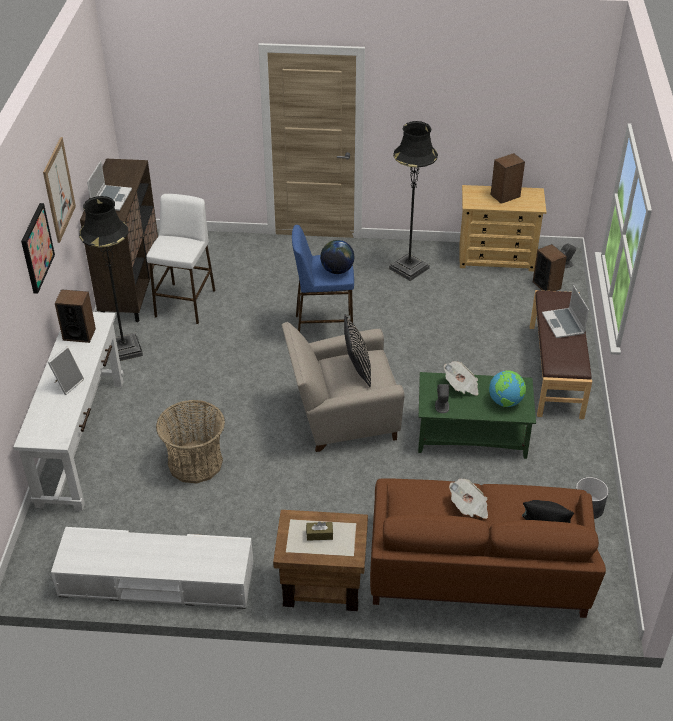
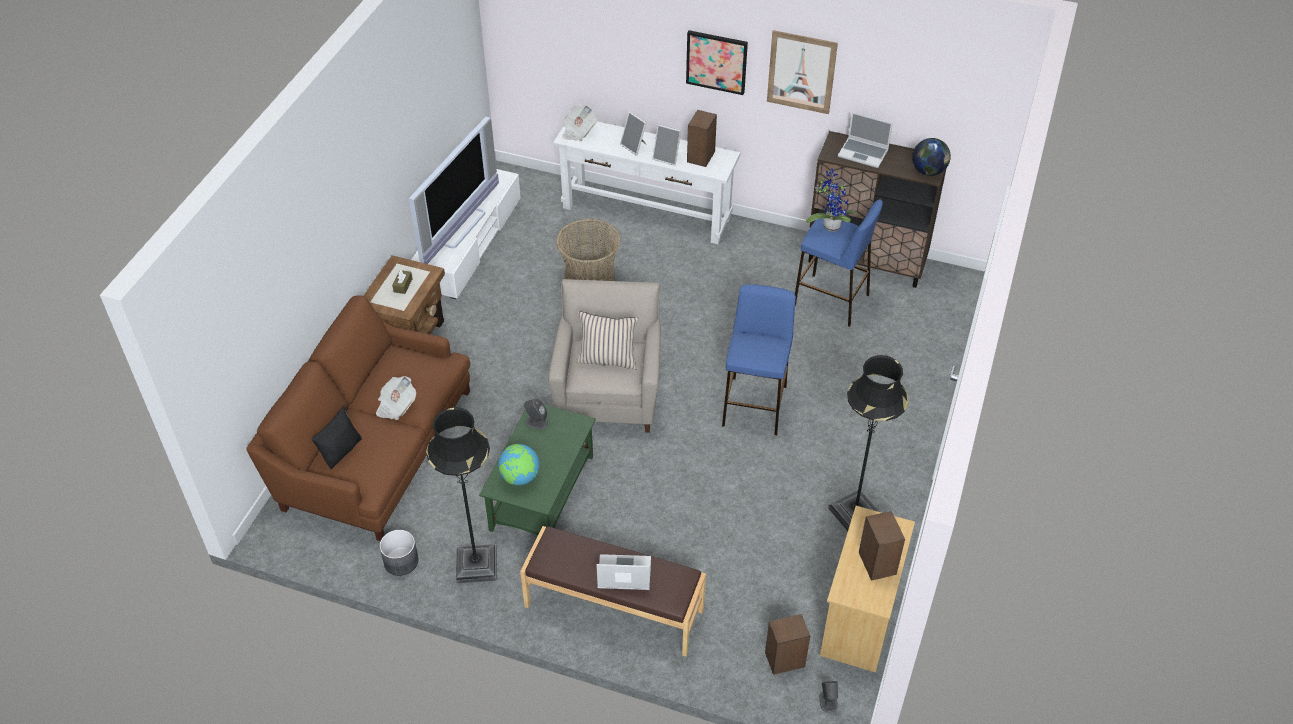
camera: 105 degrees right, 5 degrees up
(84, 357) = (667, 157): none -> picture frame
(124, 349) = (766, 248): black floor lamp -> black floor lamp (476, 565)
(166, 246) = (830, 225): none -> potted plant
(170, 554) = (460, 226): none -> television
(185, 303) = (831, 300): white stool -> blue stool
(337, 270) = (749, 350): globe -> globe (928, 171)
(357, 369) = (607, 359): black pillow -> beige pillow
(461, 386) = (558, 446): newspaper -> newspaper (578, 131)

